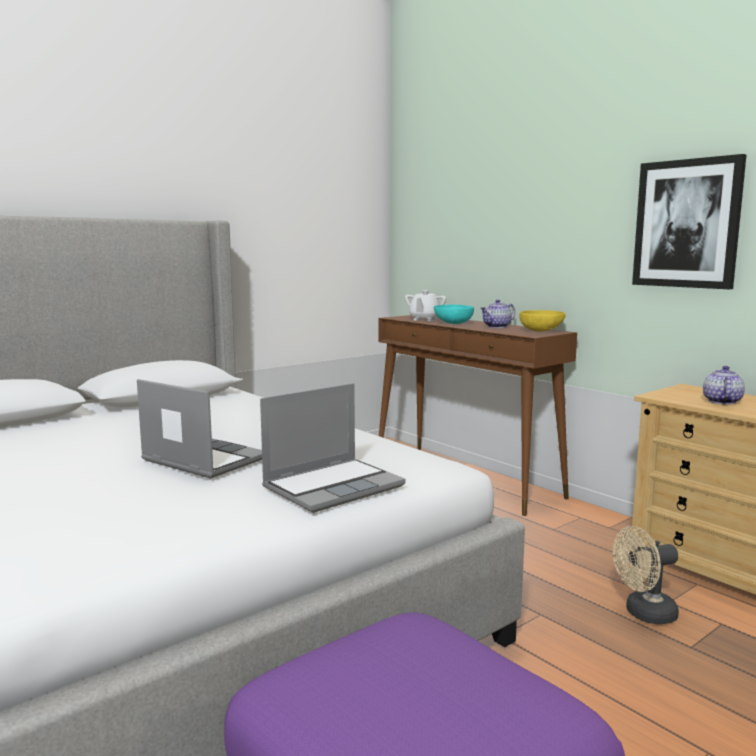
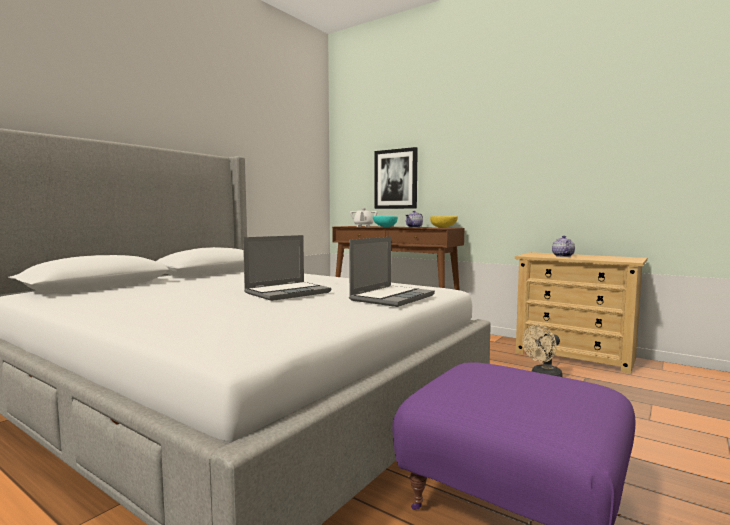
camera: 15 degrees left, 5 degrees down
(202, 460) = (288, 292): laptop -> laptop turned 120 degrees clockwise
(687, 224) = (528, 161): picture -> picture (396, 179)

